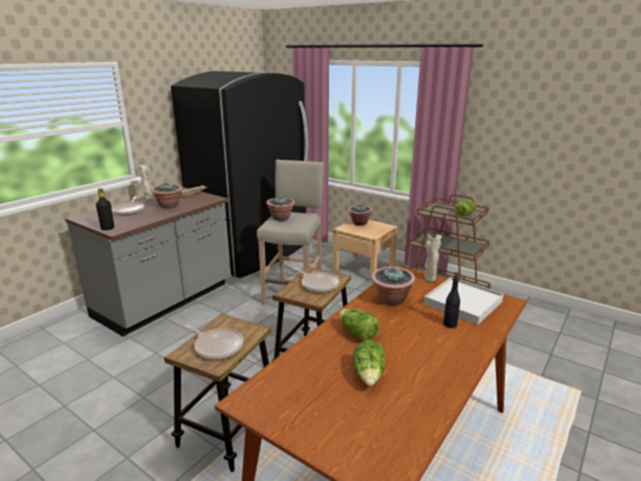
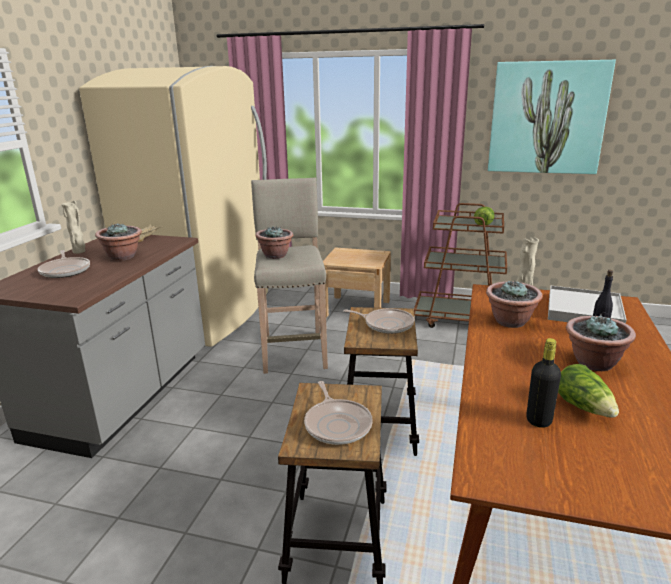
camera: 20 degrees left, 0 degrees up
(107, 228) = (58, 297): black bottle -> black bottle (538, 420)
(217, 346) = (337, 424): frying pan -> frying pan turned 60 degrees clockwise
(252, 253) = (205, 314): black fridge -> beige fridge
(357, 333) = (518, 365): lettuce -> none
(359, 223) = (345, 254): potted plant -> potted plant (593, 363)
(538, 128) = (547, 118): none -> picture

